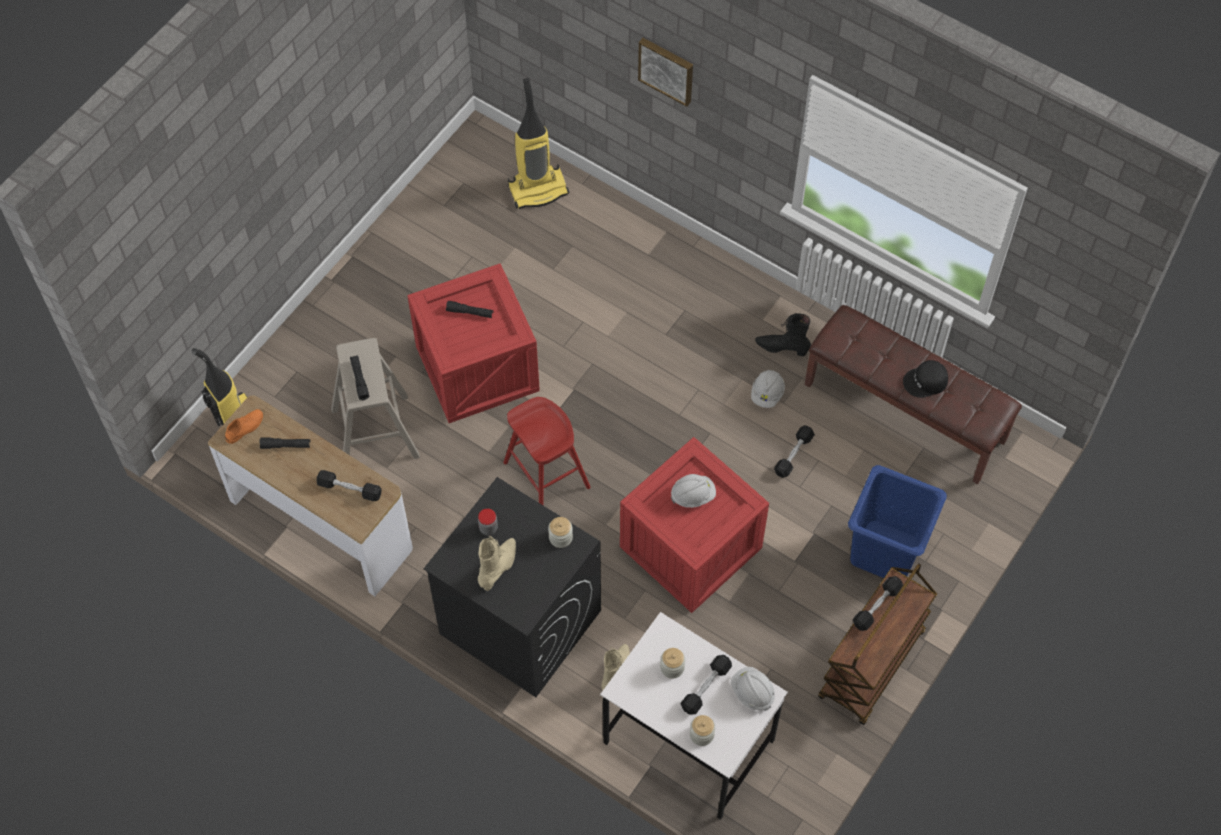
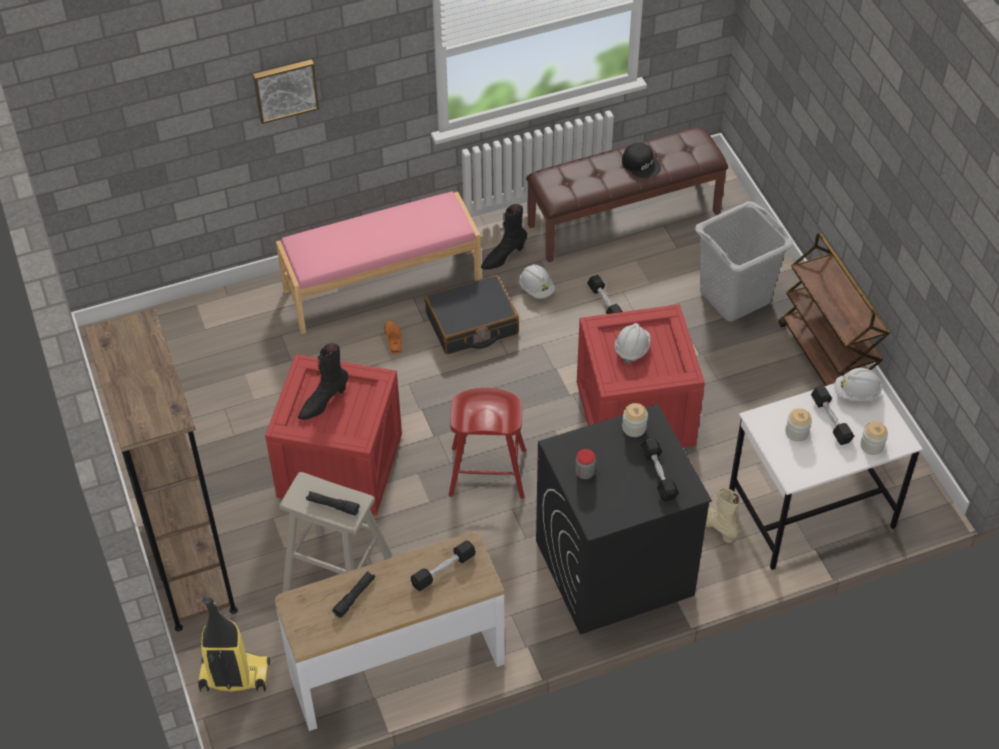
camera: 55 degrees left, 10 degrees down
(245, 428) = (306, 620): orange shoe -> orange shoe (393, 339)
(315, 331) = (189, 565): none -> brown bookcase
(470, 312) = (323, 402): black flashlight -> black boot
(499, 568) = (630, 485): beige boot -> none
(538, 189) = (203, 327): vacuum cleaner -> none
(679, 280) = (382, 285): none -> pink bench
(690, 370) = (472, 324): none -> black suitcase
(877, 606) = (819, 291): black dumbbell -> black dumbbell (658, 474)
(885, 552) = (735, 296): blue laundry basket -> grey laundry basket
(926, 382) = (641, 164): black cap -> black cap turned 60 degrees counterclockwise

